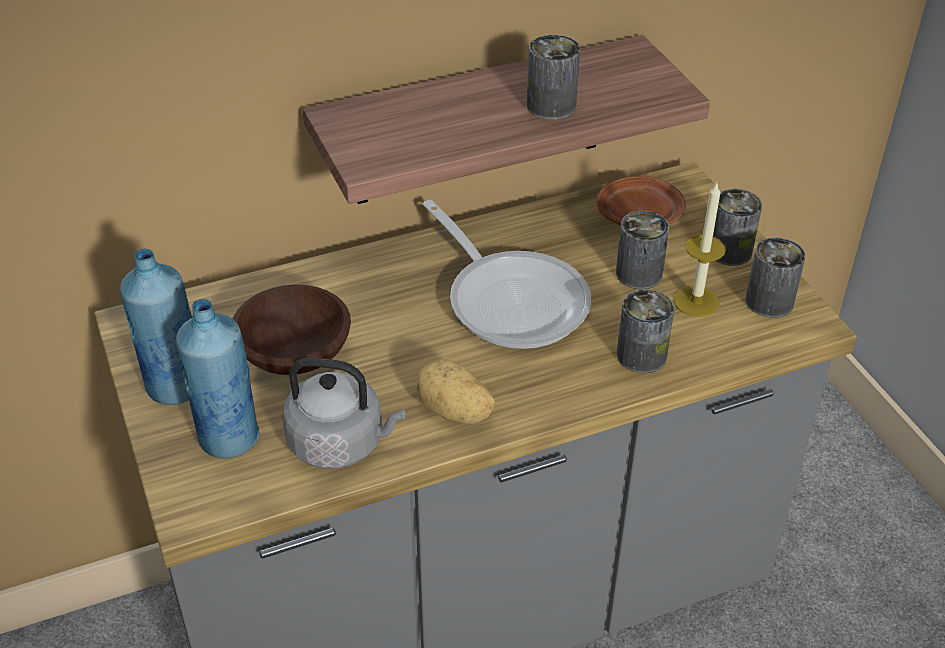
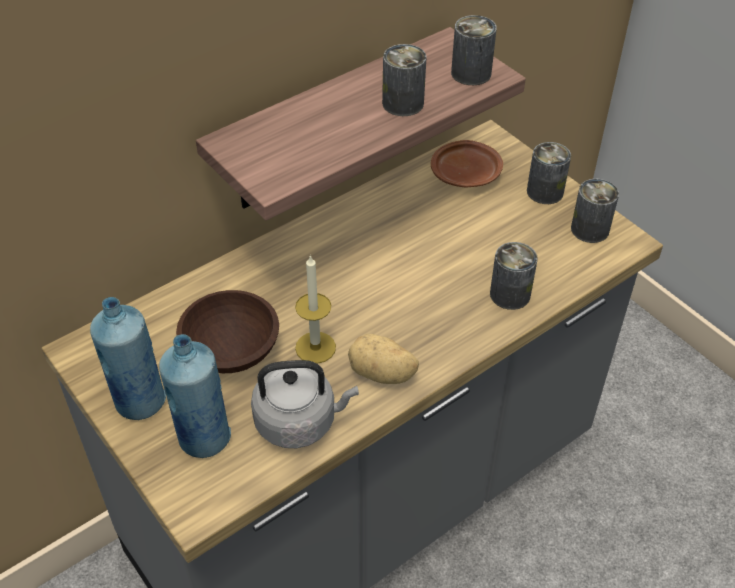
camera: 15 degrees left, 5 degrees up
(511, 300) = (391, 266): frying pan -> none
(639, 274) = (483, 224): can -> can (471, 73)
(696, 301) = (535, 240): candle -> candle (315, 347)

